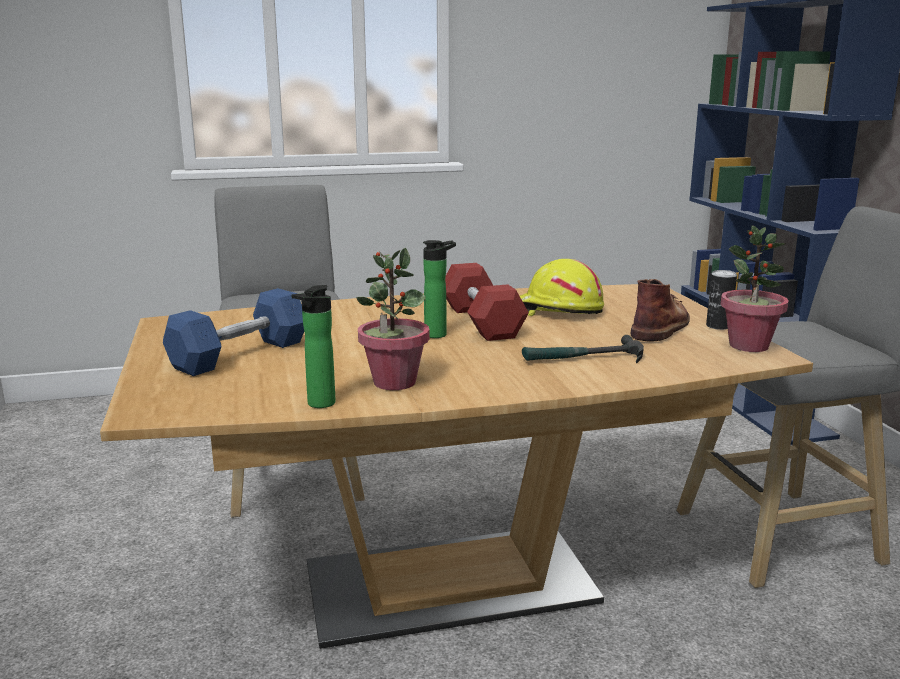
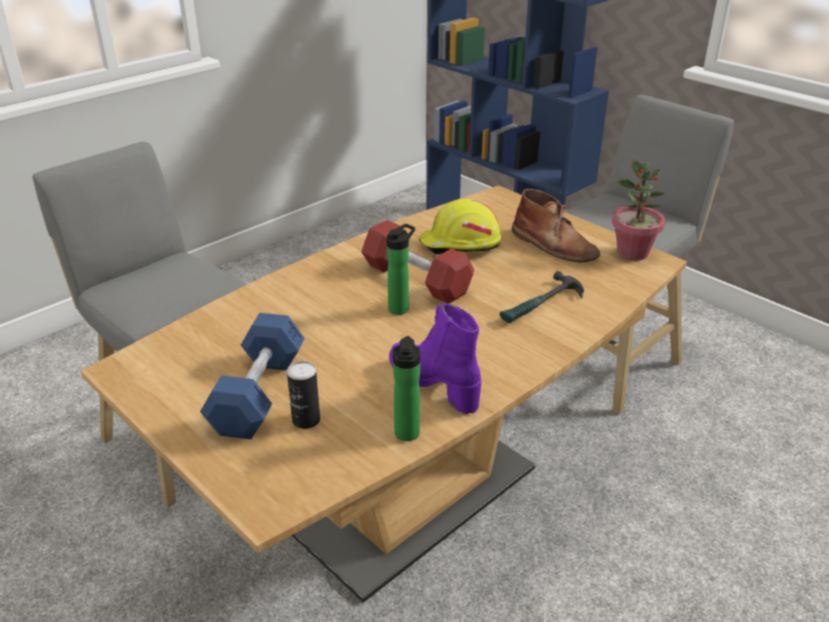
camera: 30 degrees left, 15 degrees up
(394, 382) = (434, 384): potted plant -> purple boot
(660, 326) = (554, 245): brown boot -> brown boot turned 135 degrees clockwise
(718, 326) = (591, 234): can -> can (306, 420)

